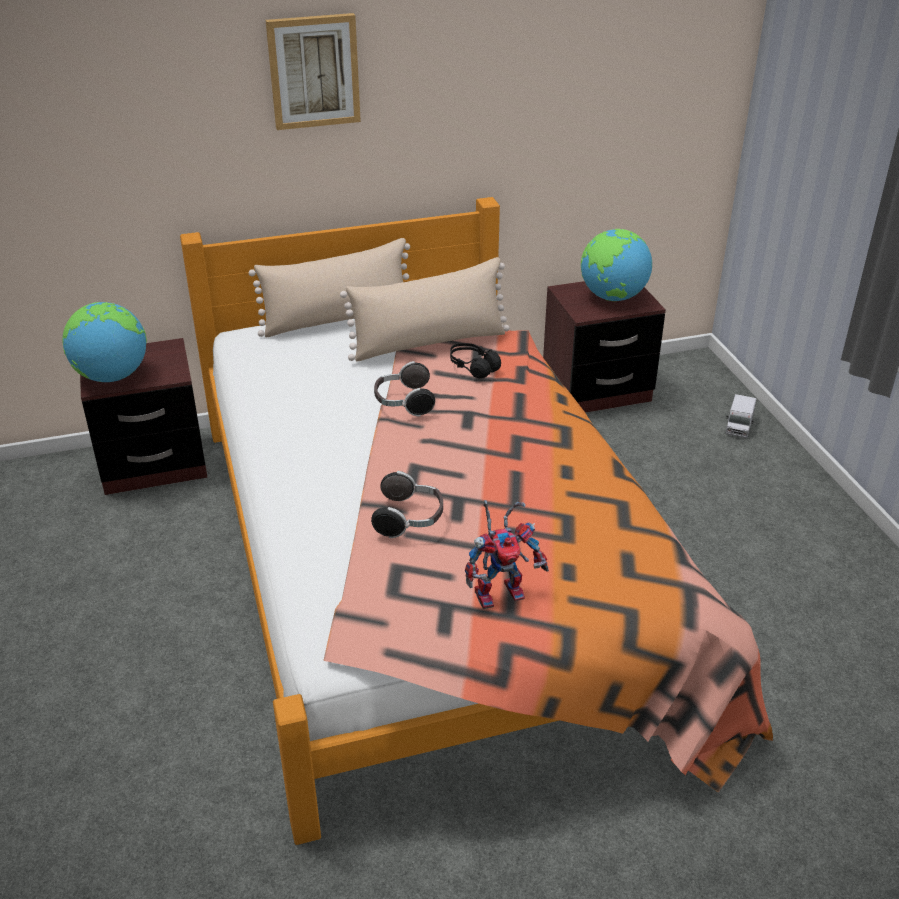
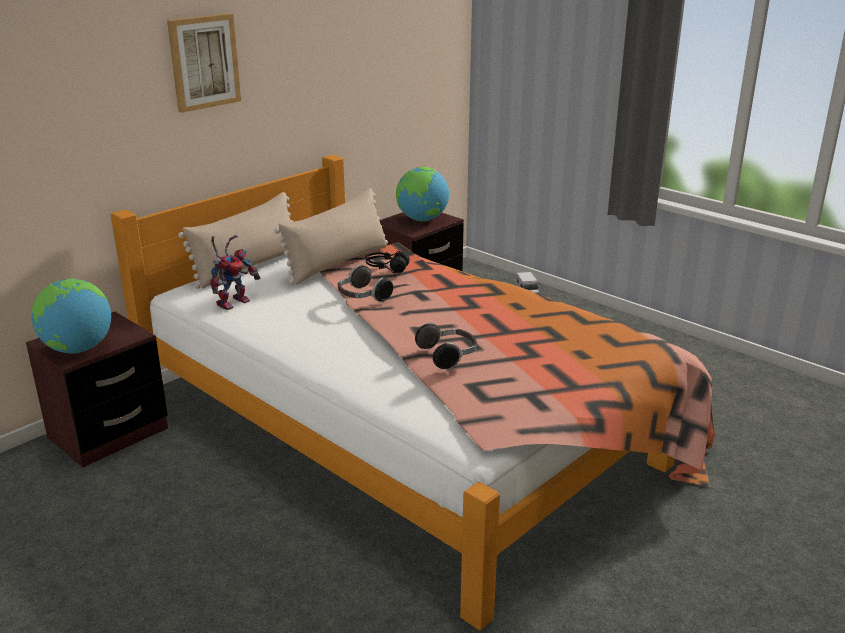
camera: 30 degrees left, 10 degrees down
(502, 591) = (554, 376): toy robot -> toy robot (234, 301)

